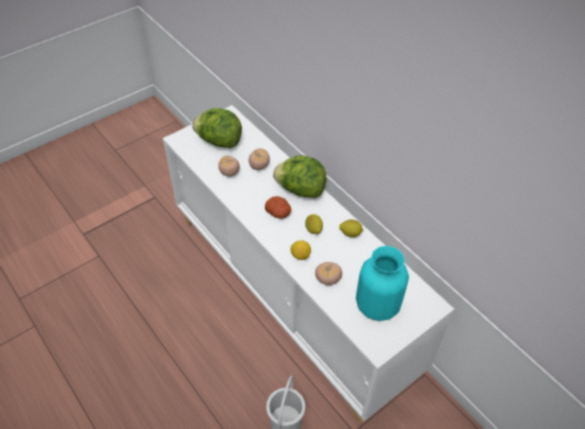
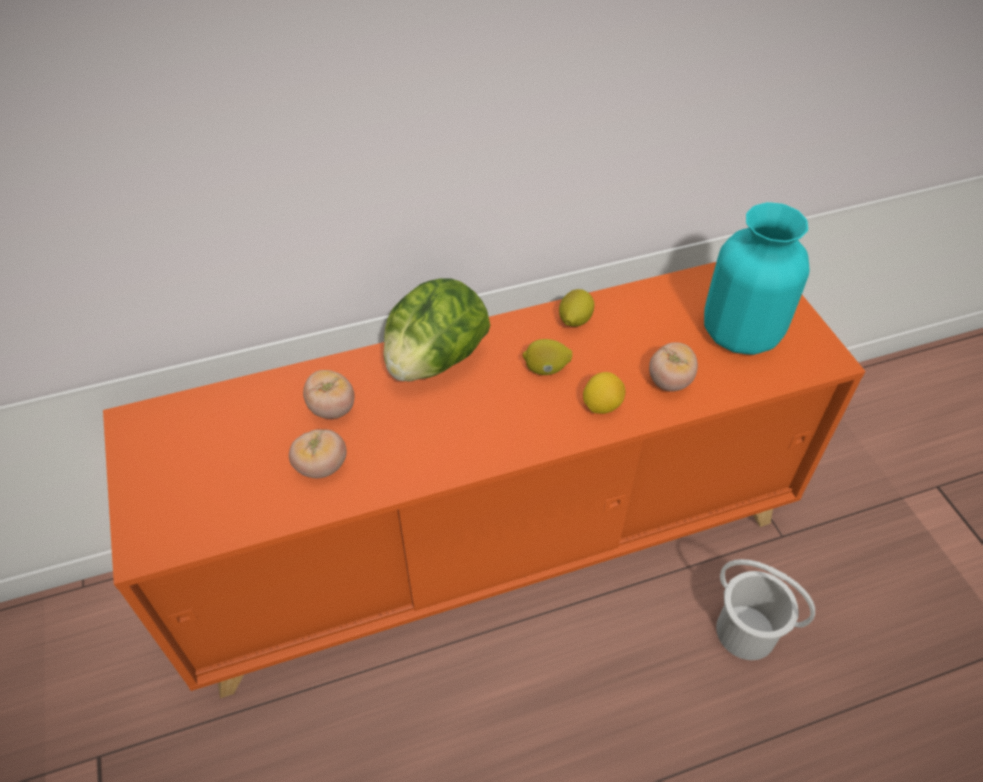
camera: 70 degrees left, 0 degrees up
(219, 141) = (210, 463): lettuce -> none
(279, 213) = (480, 410): potato -> none
(291, 293) = (493, 544): white cabinet -> orange cabinet

